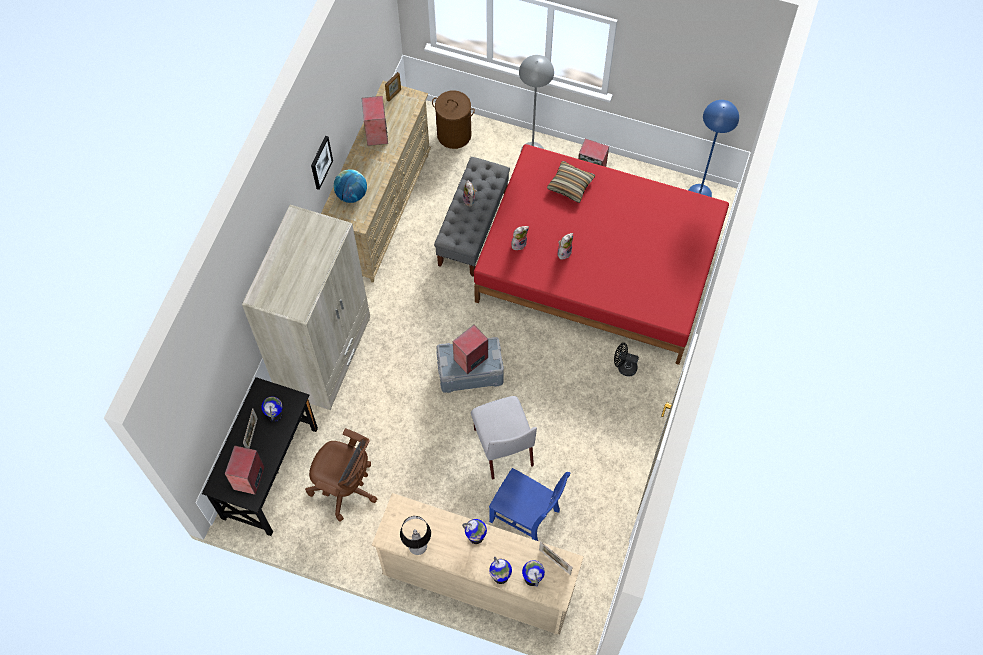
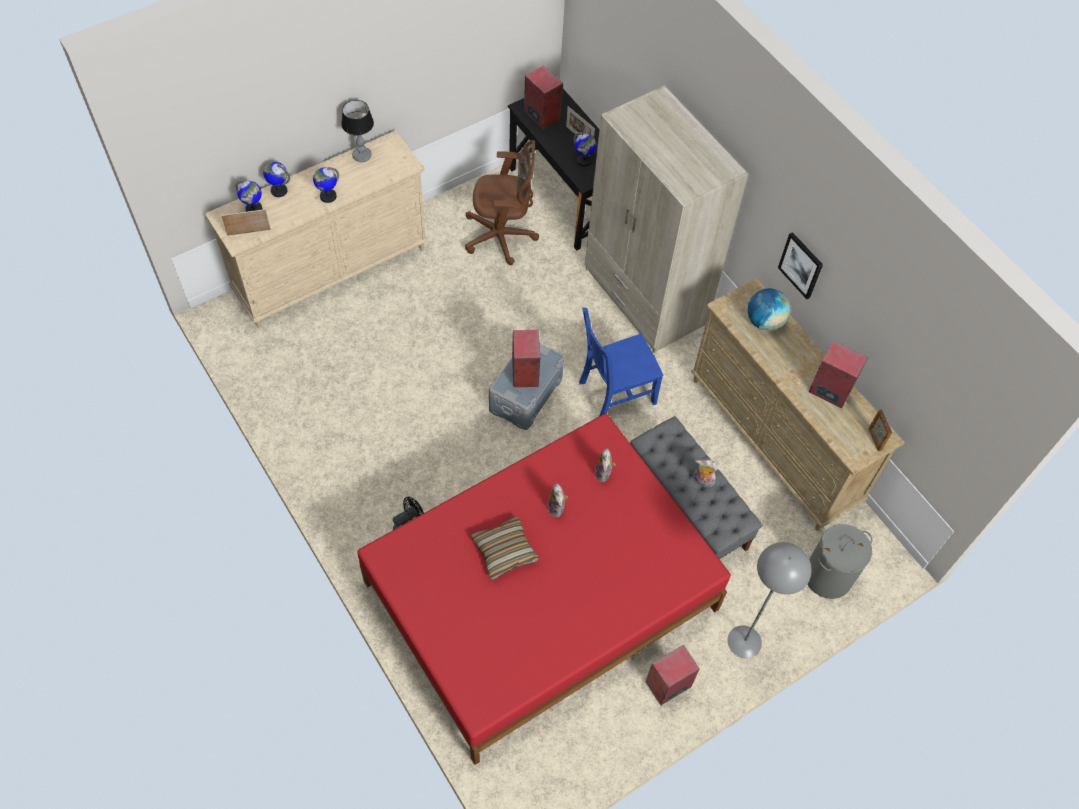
camera: 125 degrees right, 5 degrees down
(346, 488) = (502, 237): brown office chair -> brown office chair turned 150 degrees counterclockwise
(454, 135) = (827, 576): brown laundry basket -> grey laundry basket
(503, 446) = (429, 369): grey chair -> none
(526, 517) = (349, 342): blue chair -> blue chair (614, 393)
(570, 185) = (636, 578): pillow -> pillow (504, 551)
(699, 193) = (542, 786): blue floor lamp -> none

